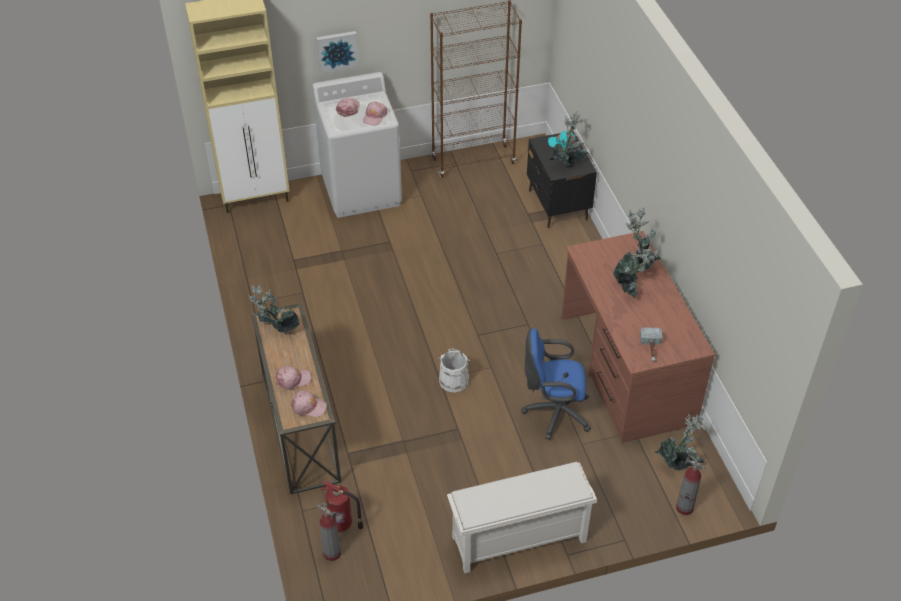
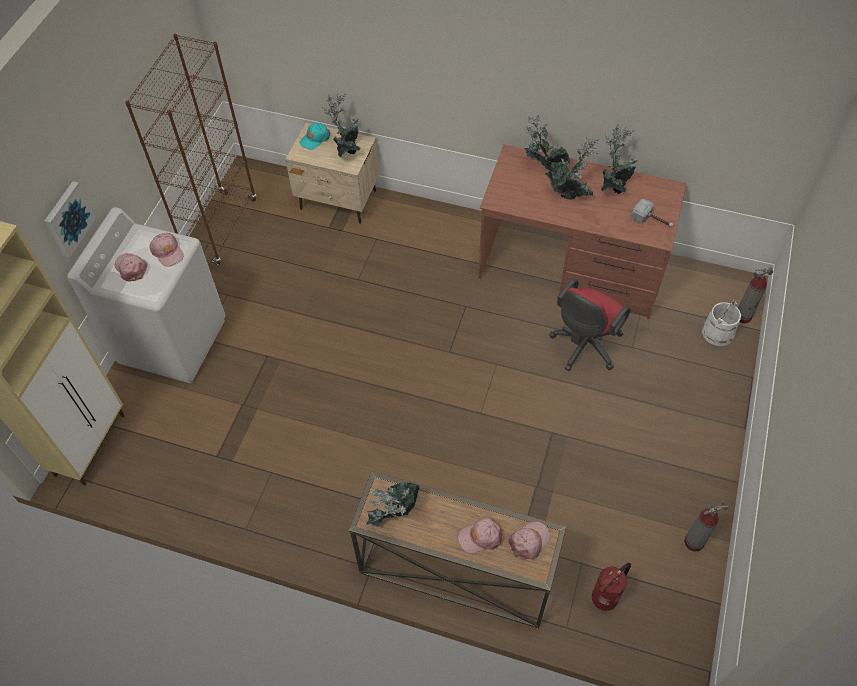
camera: 55 degrees left, 10 degrees up
(293, 380) = (480, 537): pink cap -> pink cap turned 120 degrees counterclockwise
(332, 553) = (636, 626): fire extinguisher -> fire extinguisher (693, 542)
(453, 381) = (491, 403): white bucket -> white bucket (718, 333)
(518, 540) = (709, 457): white shoe rack -> none
(553, 413) = (583, 347): blue office chair -> red office chair
(557, 205) = (338, 200): black nightstand -> beige nightstand
(678, 463) = (695, 292): potted plant -> potted plant (613, 187)

